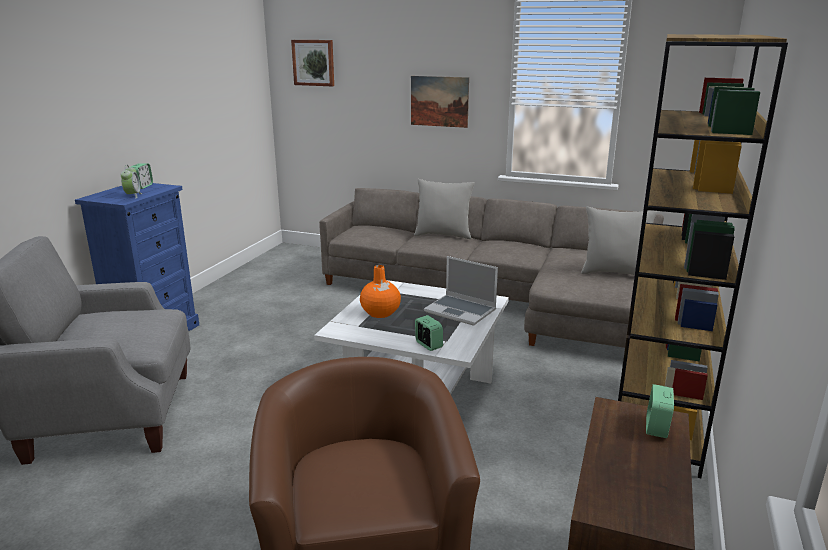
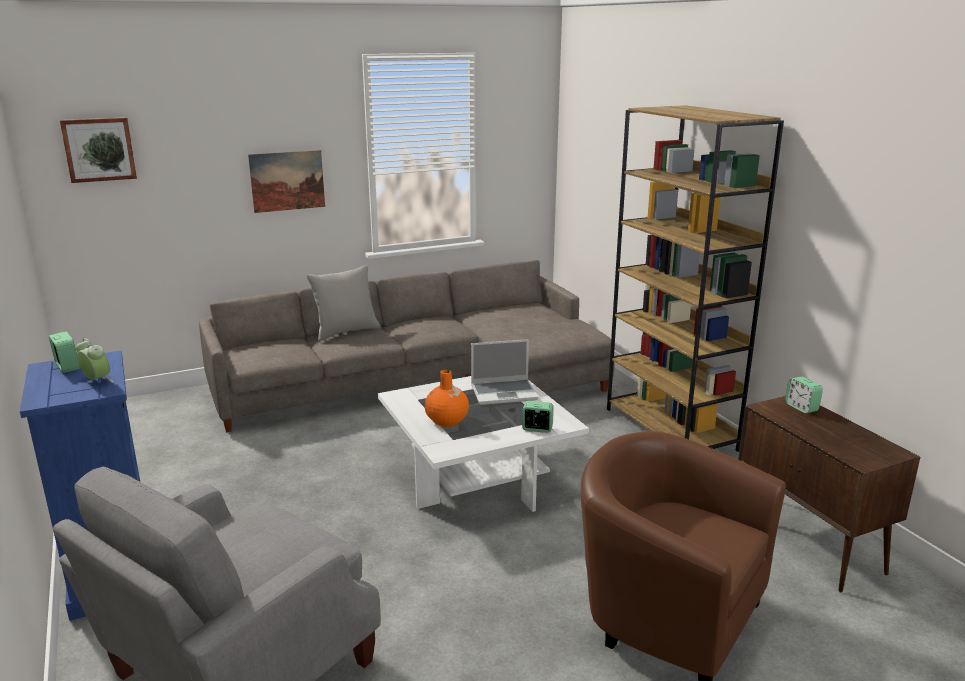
camera: 45 degrees left, 0 degrees up
(615, 272) = (545, 321): grey pillow -> none

